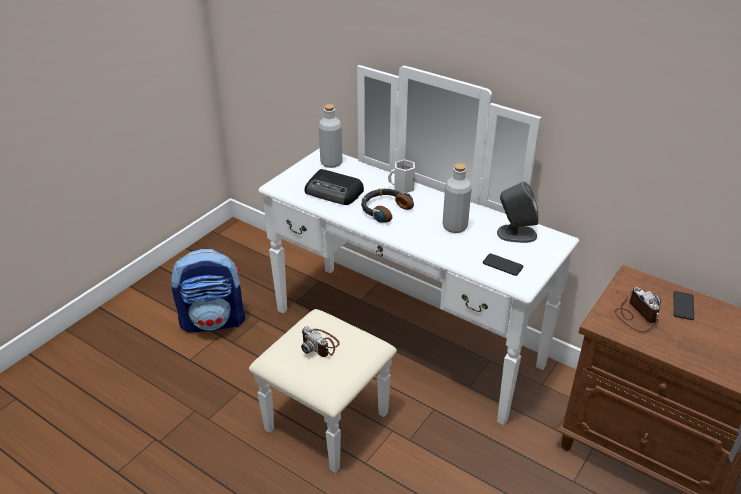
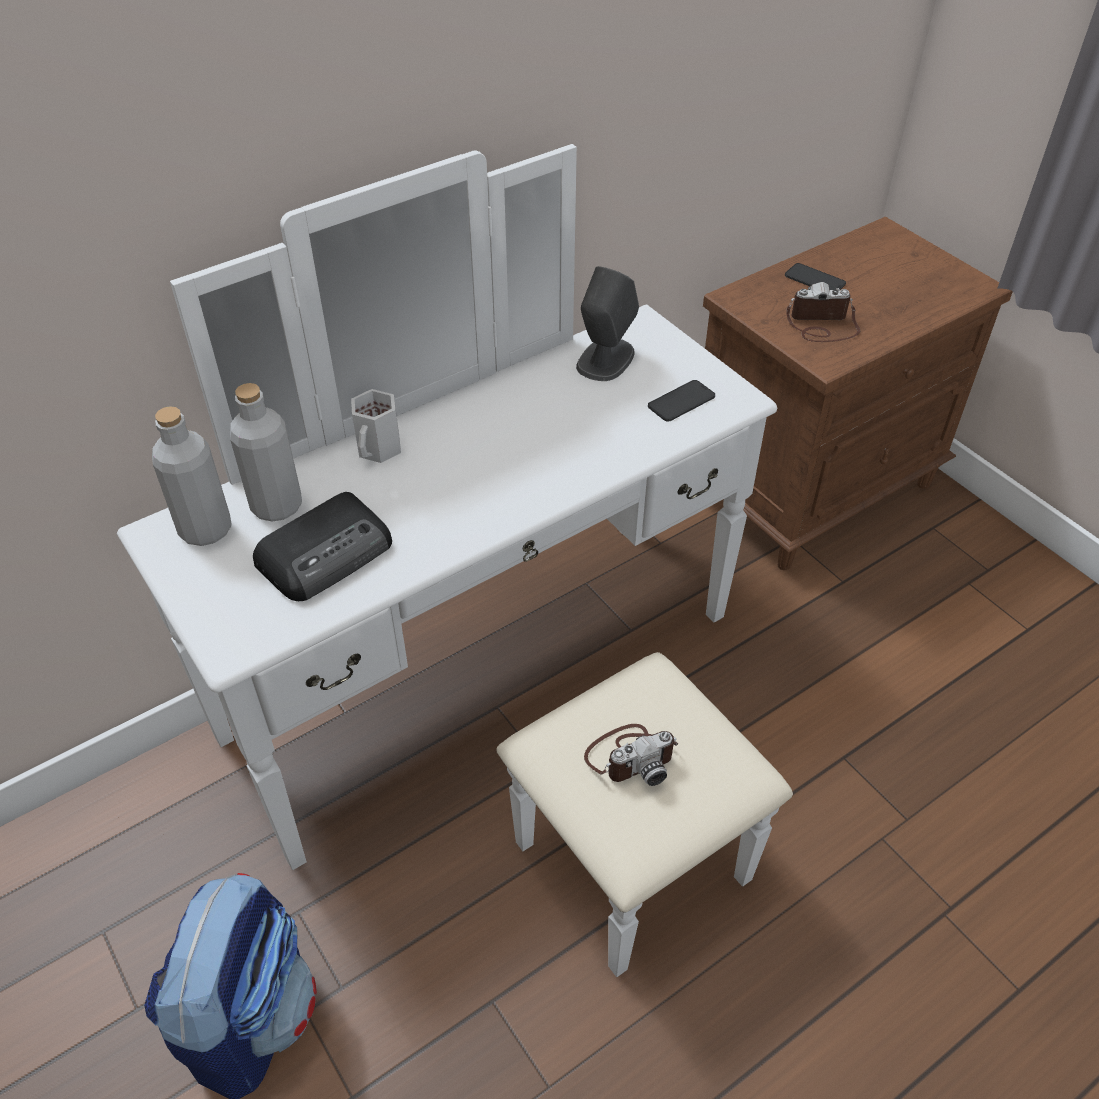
camera: 70 degrees left, 10 degrees up
(385, 209) = (438, 494): headphones -> none
(454, 227) = (547, 421): grey bottle -> grey bottle (276, 505)

